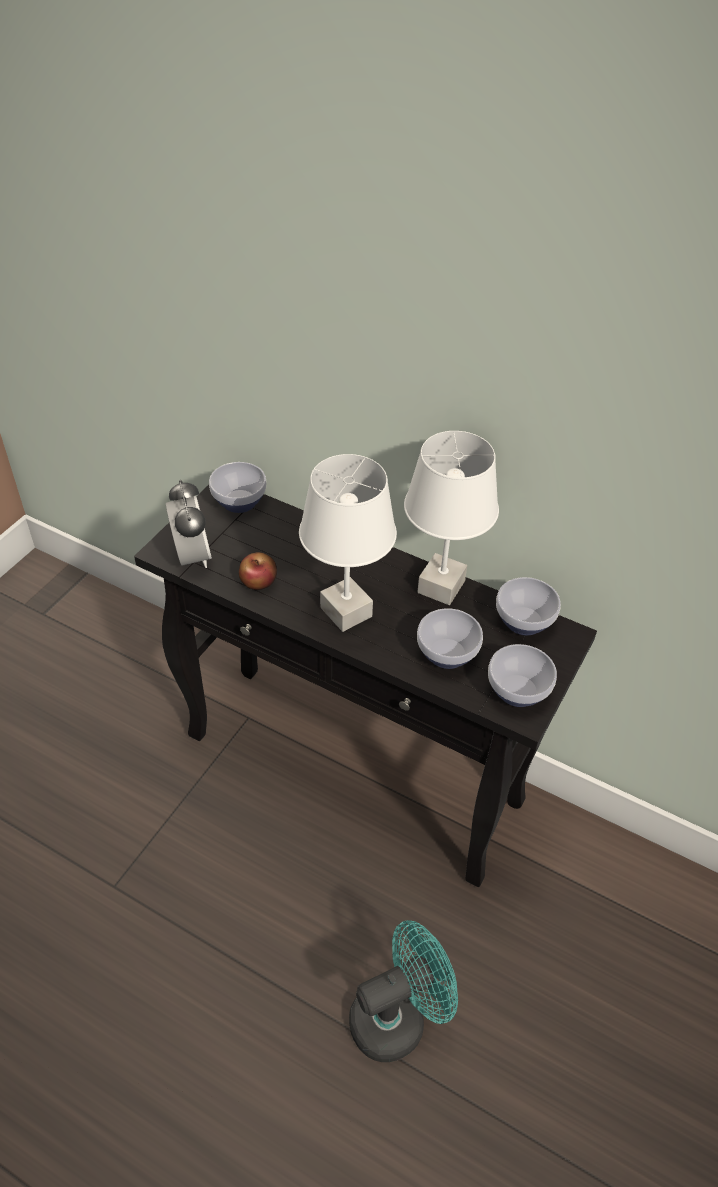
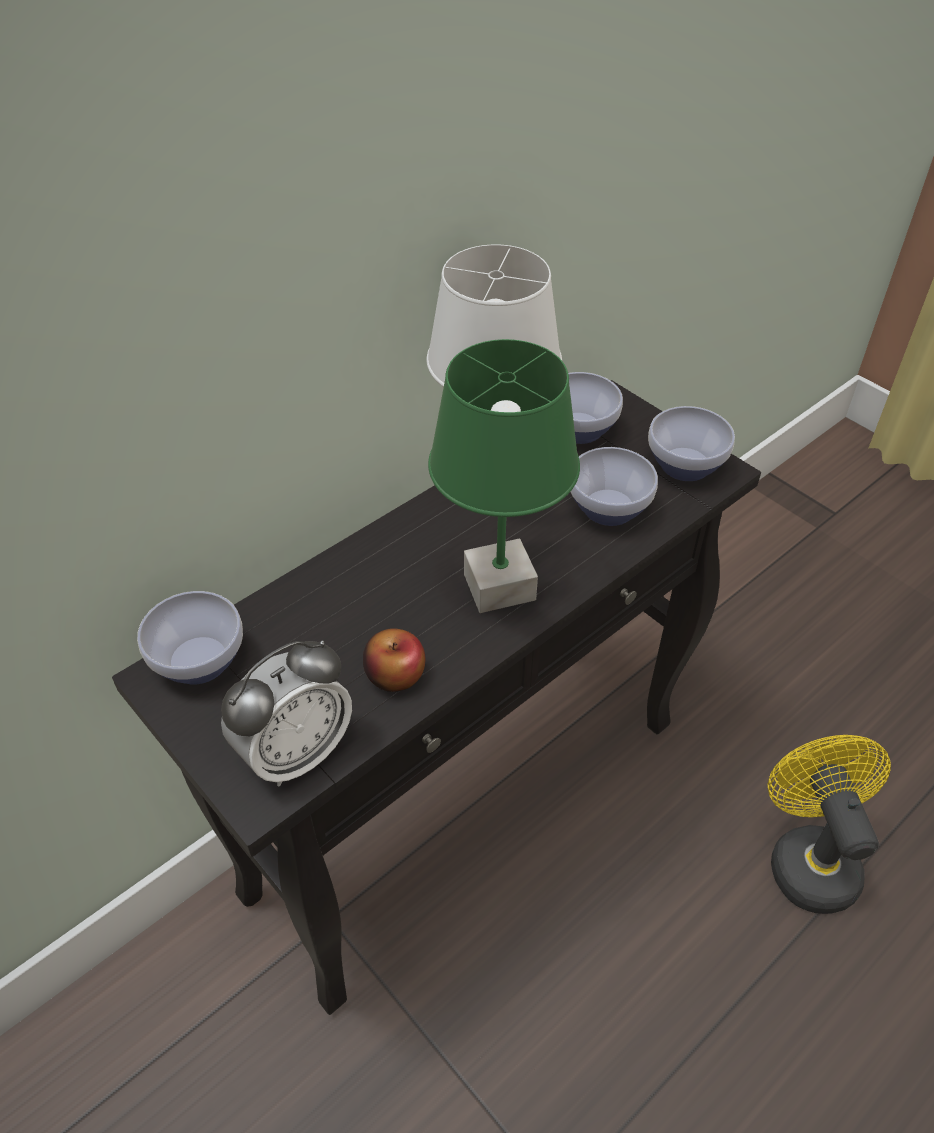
camera: 70 degrees left, 0 degrees up
(192, 556) = (296, 753): alarm clock -> alarm clock turned 135 degrees clockwise
(347, 612) = (500, 586): white table lamp -> green table lamp
(397, 1017) = (808, 858): turquoise fan -> yellow fan

